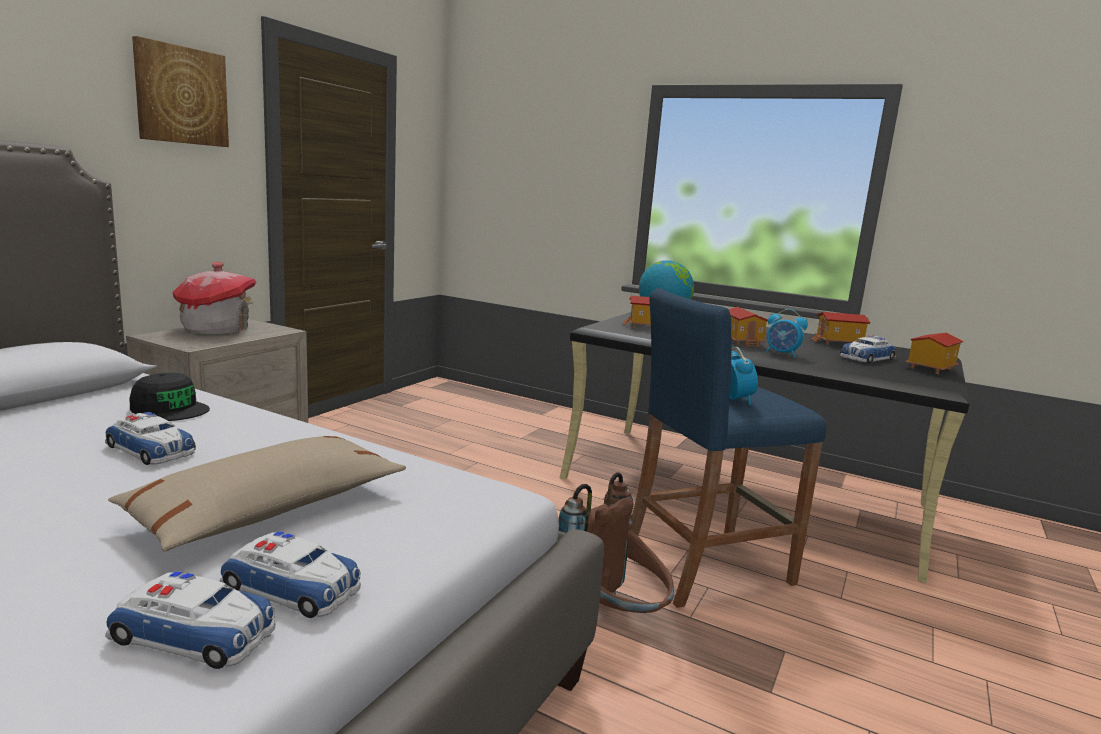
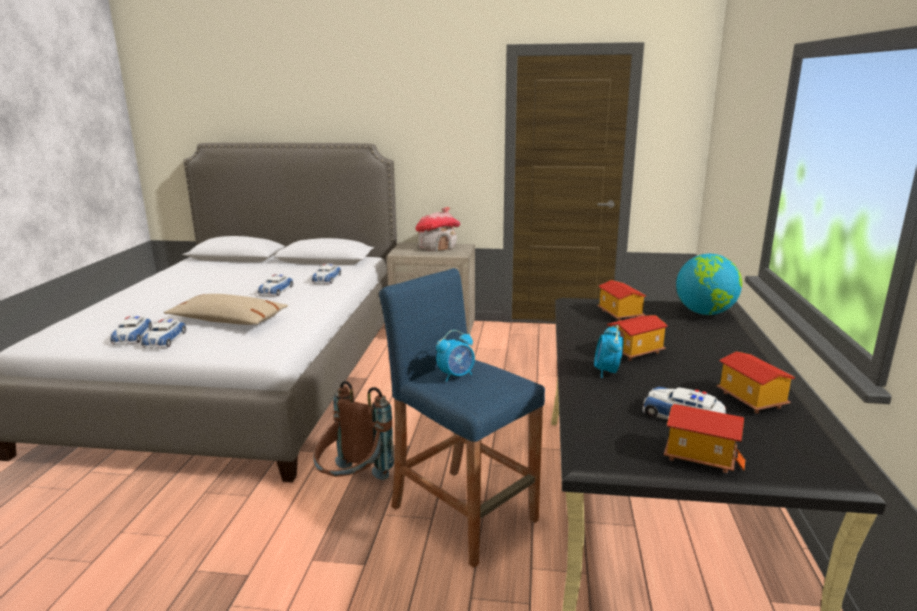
camera: 70 degrees right, 5 degrees up
(170, 409) = (327, 279): black cap -> toy car
(181, 95) = (444, 107): picture -> none

